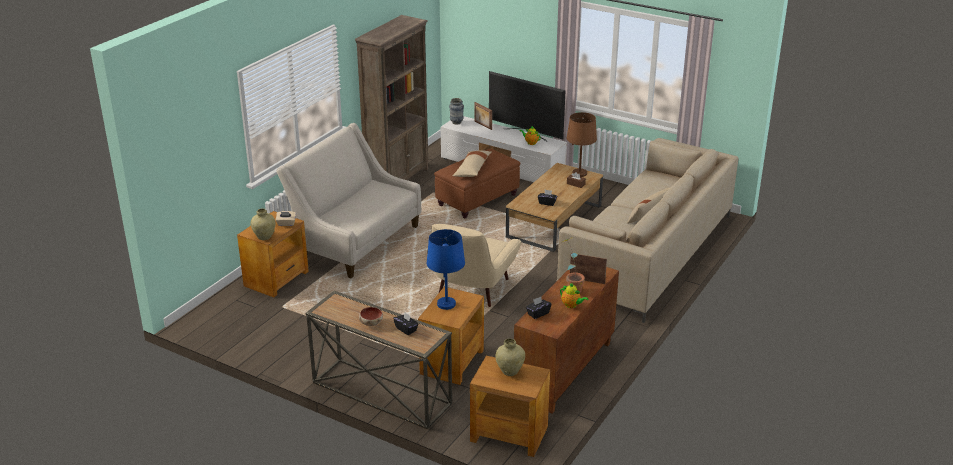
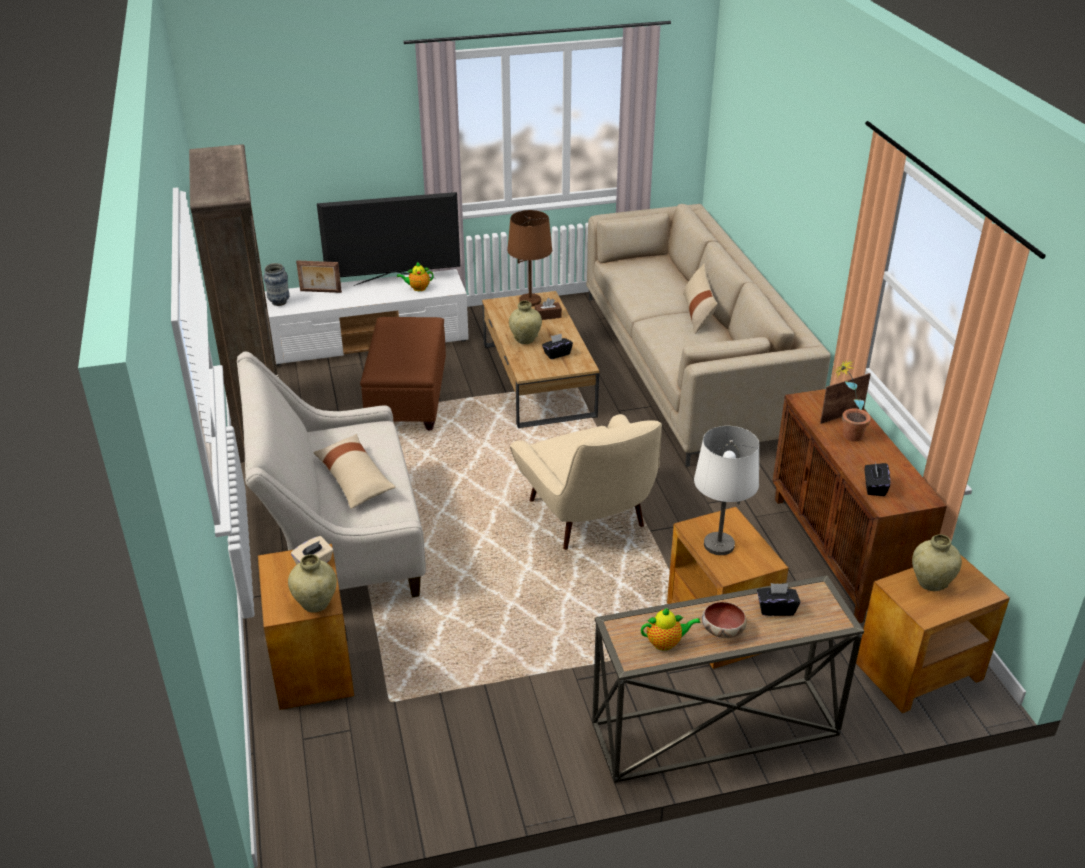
camera: 45 degrees left, 5 degrees up
(446, 304) = (718, 545): blue table lamp -> white table lamp
(472, 169) = (406, 354): beige pillow -> beige pillow (354, 479)
(543, 189) = (525, 340): none -> beige vase
(571, 305) = (884, 455): teapot -> teapot (666, 643)

